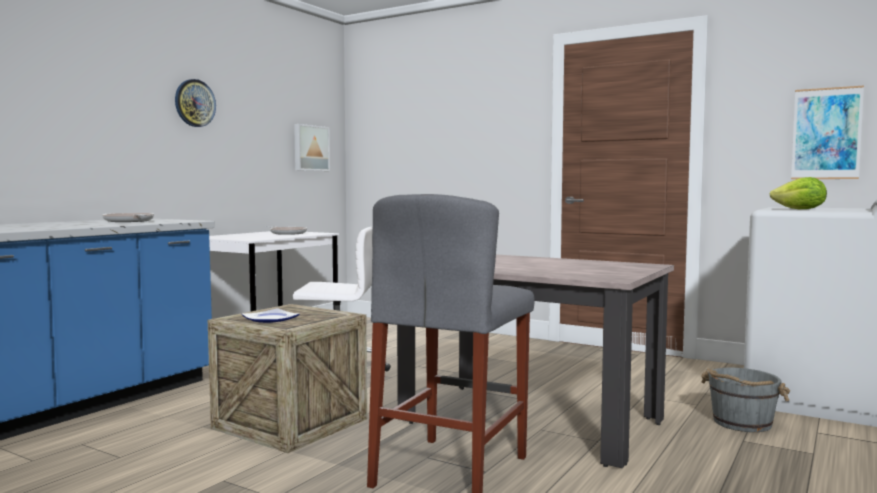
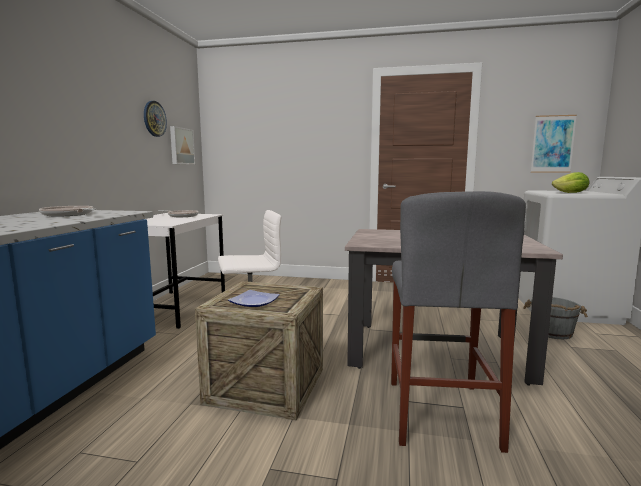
camera: 20 degrees left, 5 degrees up
(194, 103) = (97, 103): wall clock -> wall clock (154, 119)

